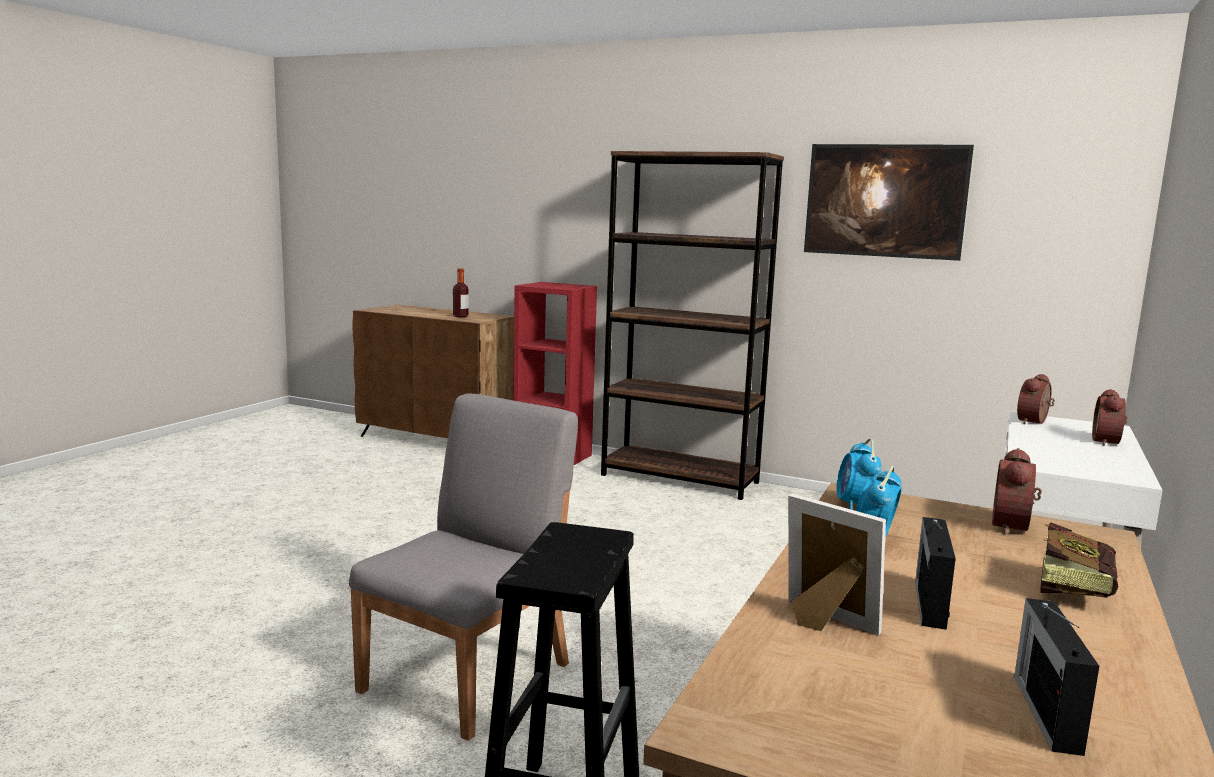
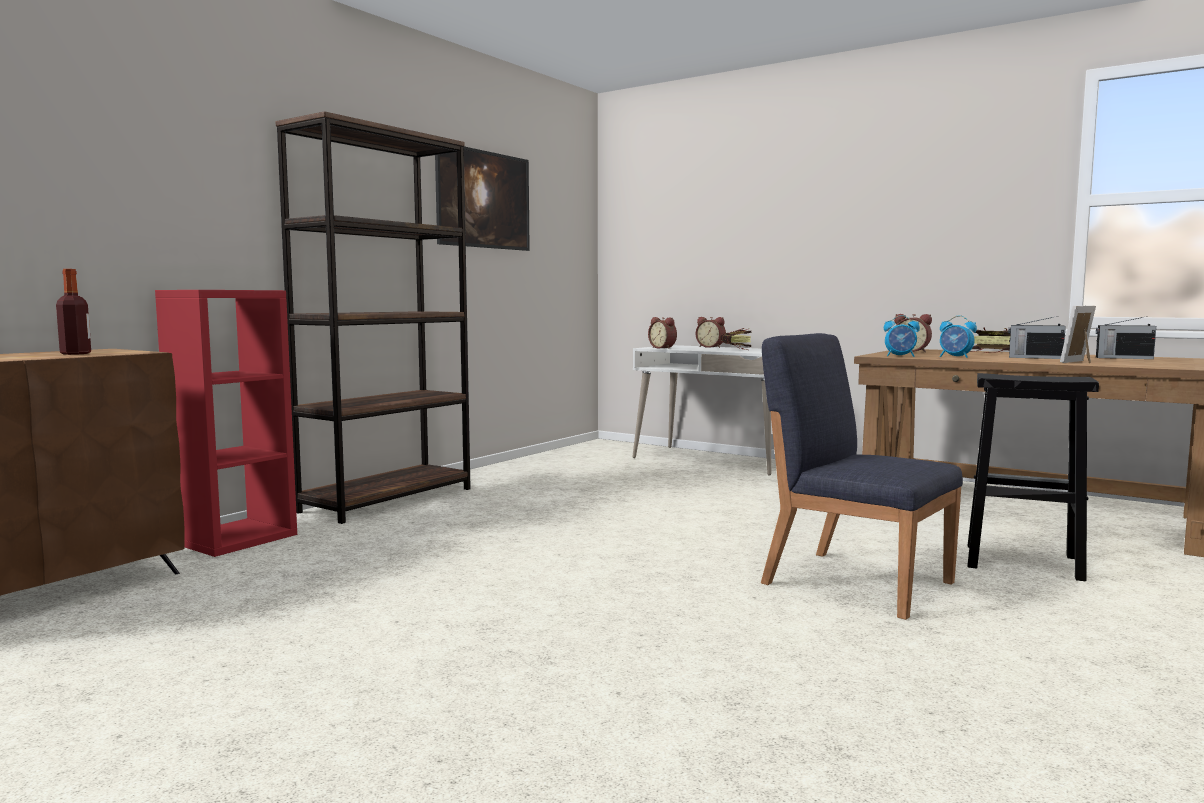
camera: 80 degrees left, 5 degrees down
(469, 676) = (855, 582): grey chair -> blue chair
(1077, 452) = (737, 349): none -> book

